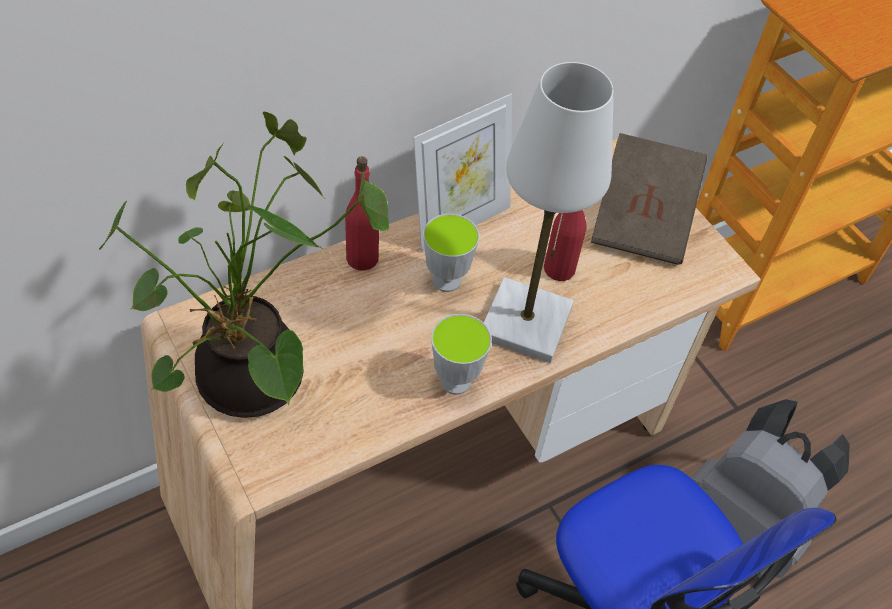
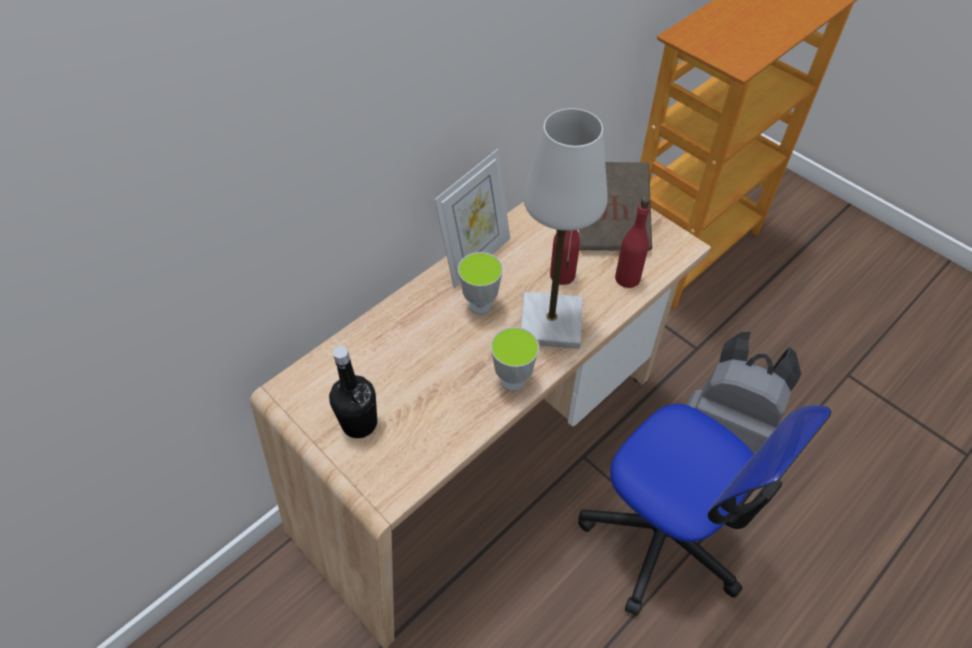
camera: 10 degrees left, 0 degrees up
(256, 384) = (359, 423): potted plant -> black bottle
(362, 258) = (410, 304): red bottle -> red bottle (627, 278)

